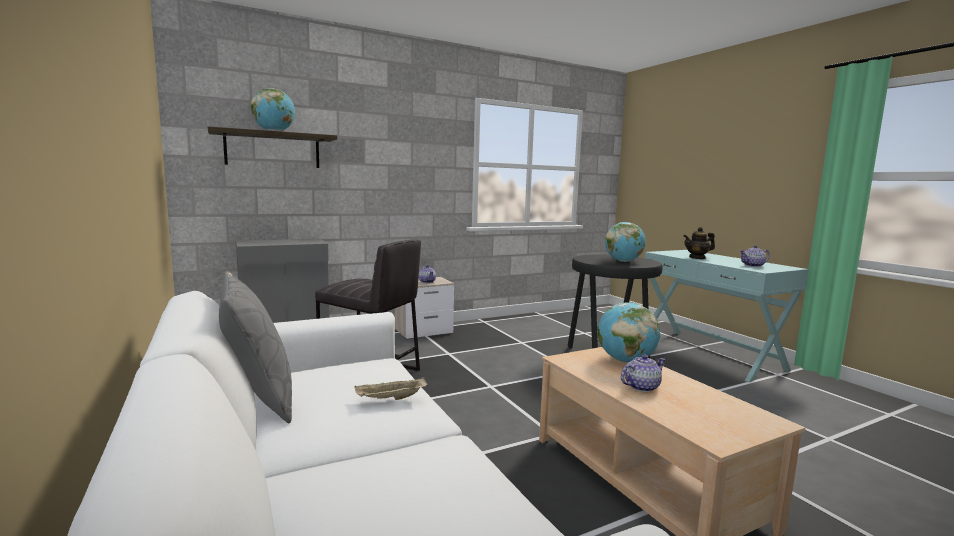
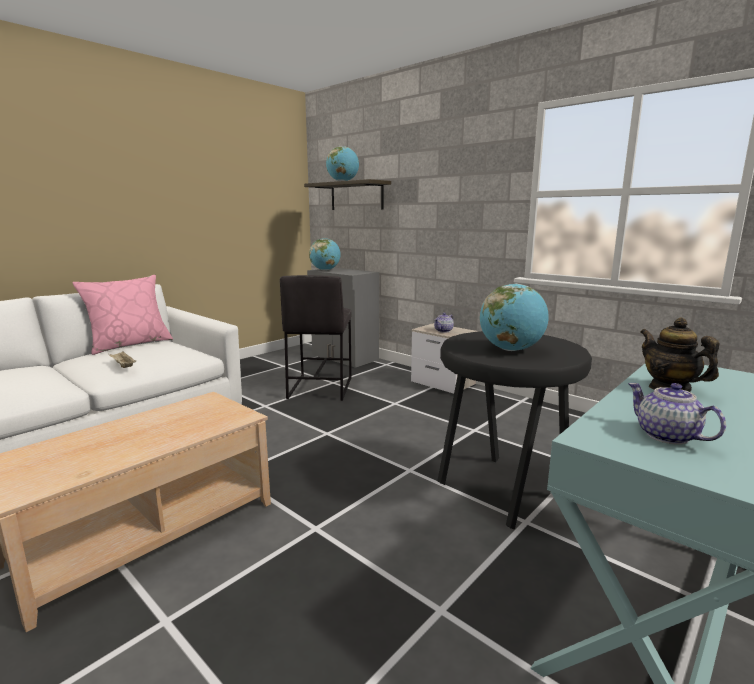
camera: 70 degrees right, 5 degrees up
(258, 397) = (130, 344): grey pillow -> pink pillow
(625, 360) = (209, 423): globe -> globe (325, 270)
(641, 387) = (130, 431): teapot -> none

